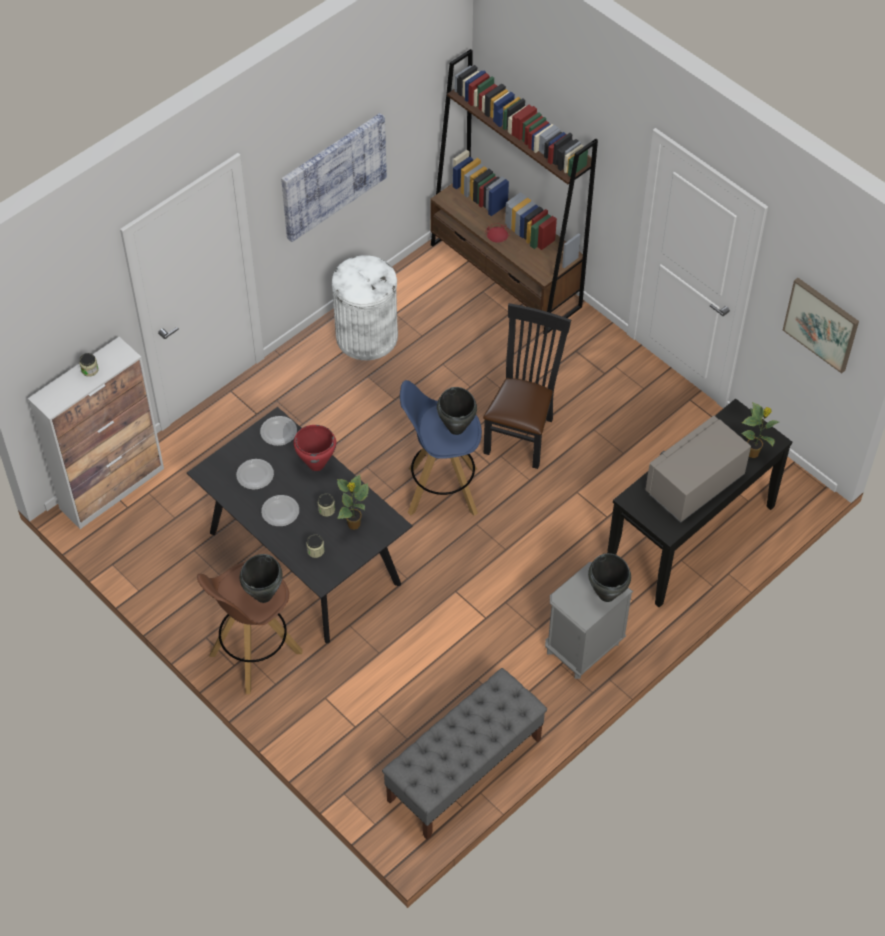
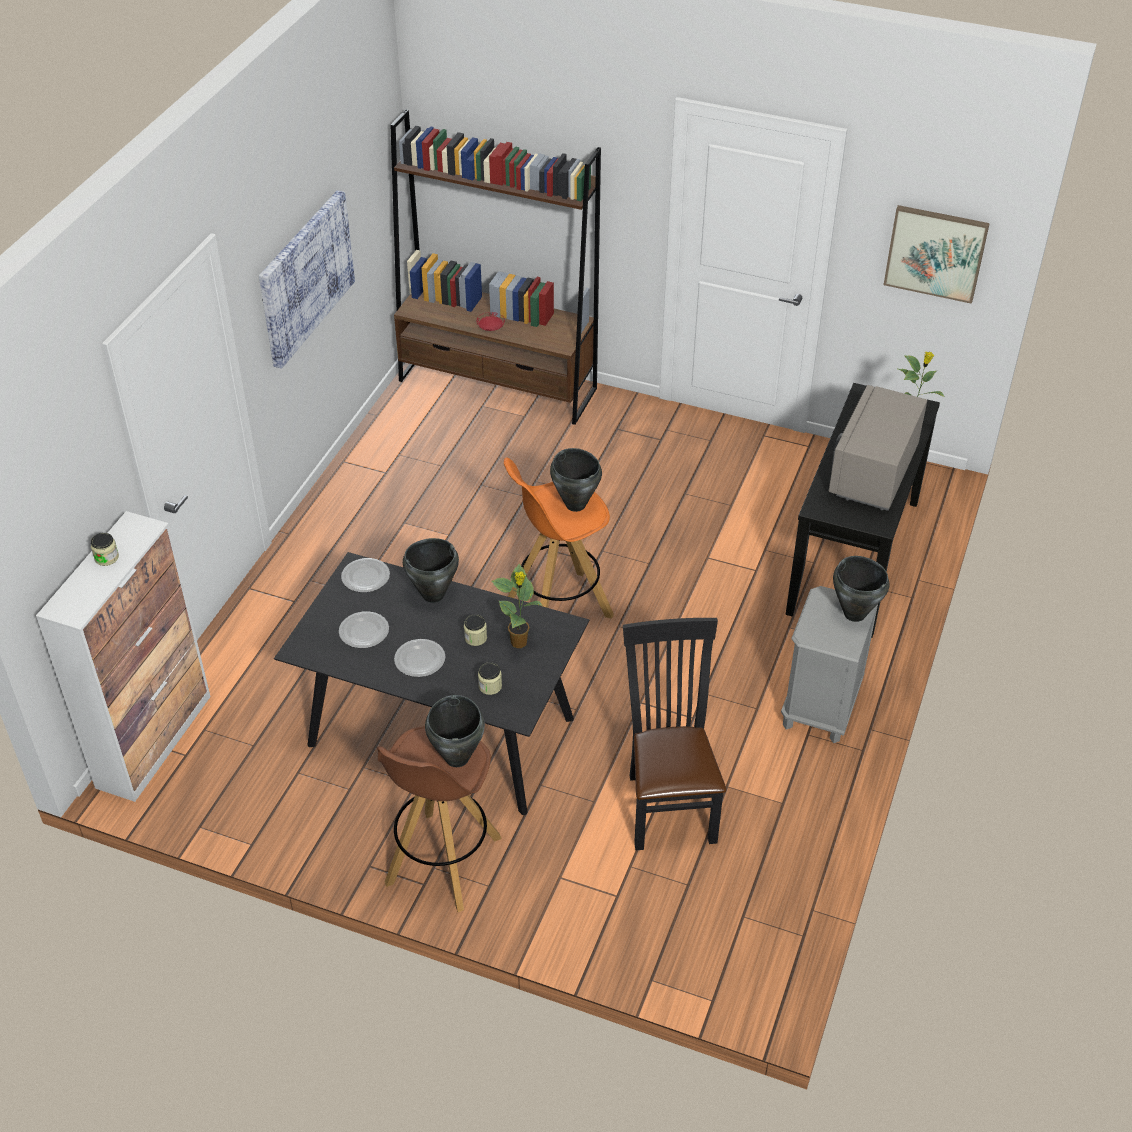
camera: 25 degrees left, 10 degrees down
(316, 464) = (432, 595): red cooking pot -> black cooking pot
(367, 336) = (380, 485): white trash can -> none
(441, 490) = (558, 606): blue stool -> orange stool
(464, 770) = (777, 892): grey bench -> none
(522, 433) = (611, 521): black chair -> black chair (668, 803)

